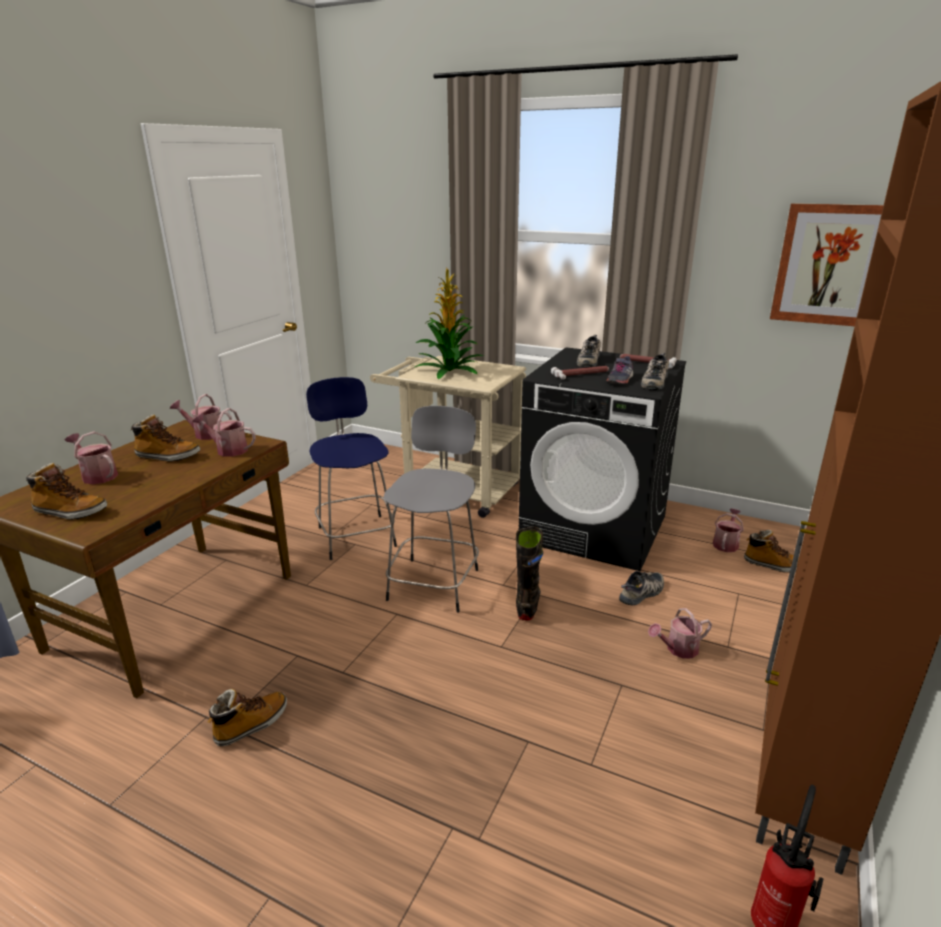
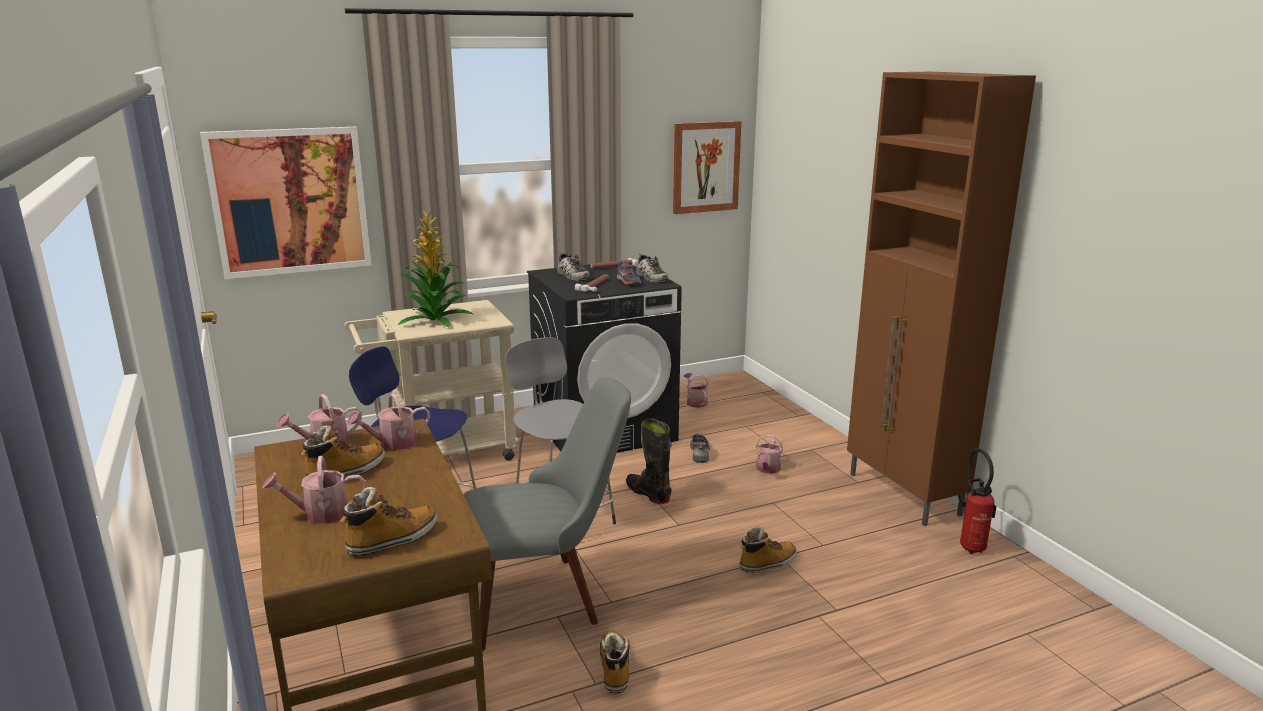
camera: 50 degrees left, 5 degrees down
(319, 635) = (547, 596): none -> grey chair
(396, 249) = (290, 201): none -> picture
(772, 565) = (737, 402): boot -> boot (767, 563)

